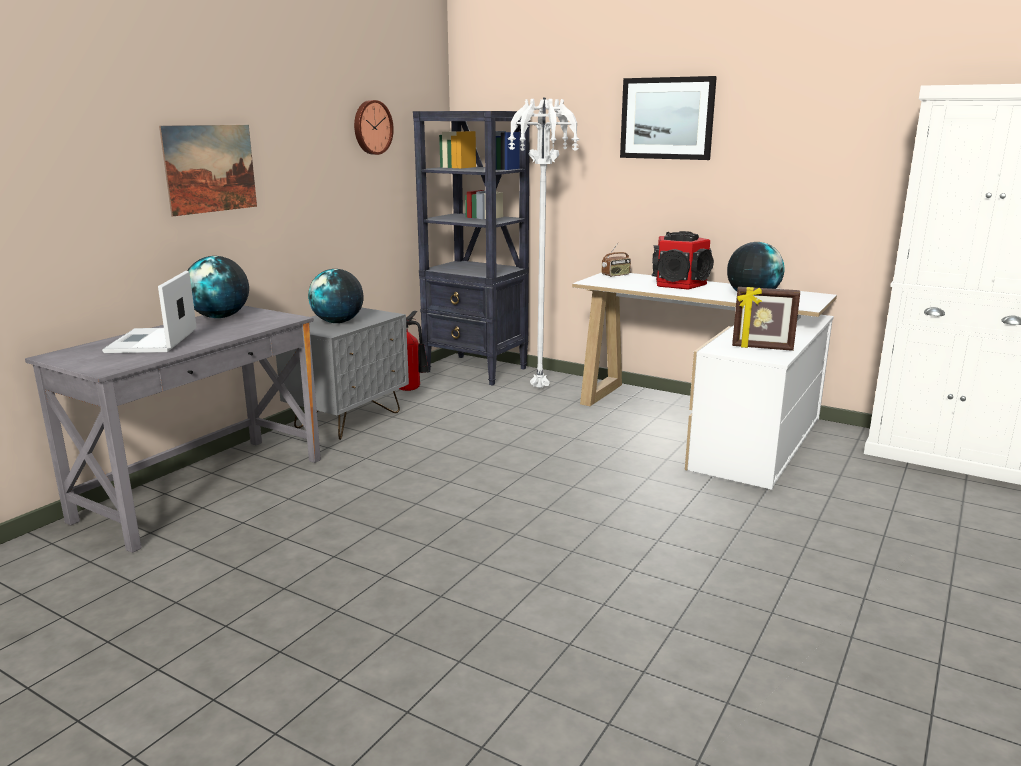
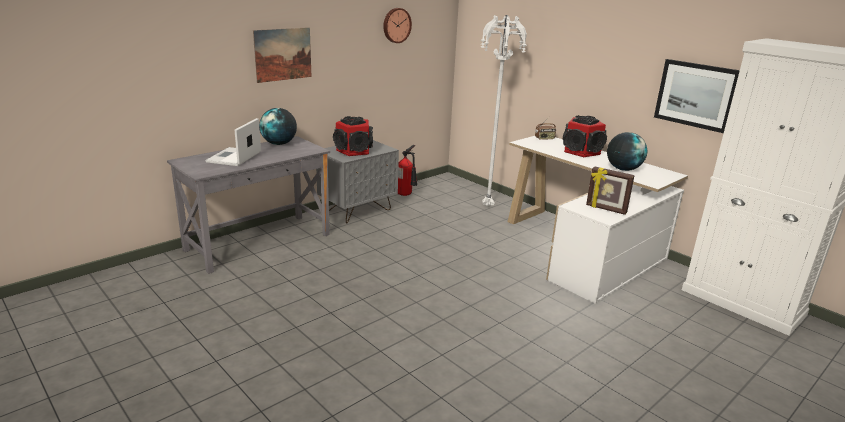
camera: 15 degrees right, 5 degrees up
(338, 322) = (354, 151): globe -> speaker
(476, 370) = (454, 186): black bookcase -> none
(667, 118) = (590, 35): picture -> picture (696, 95)

